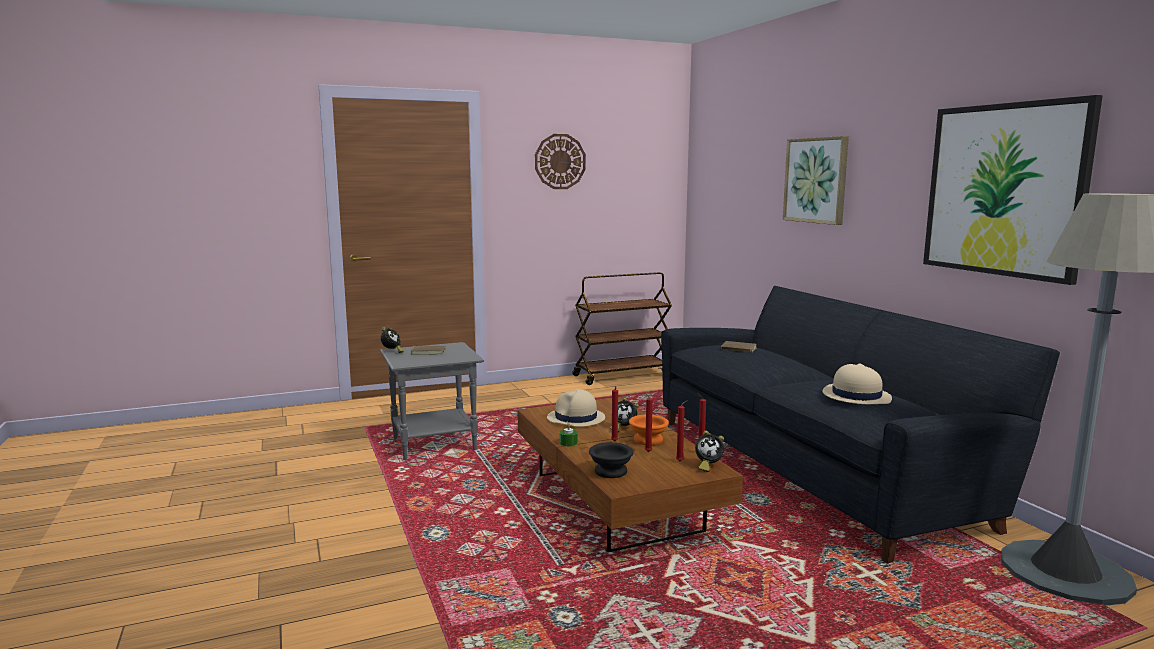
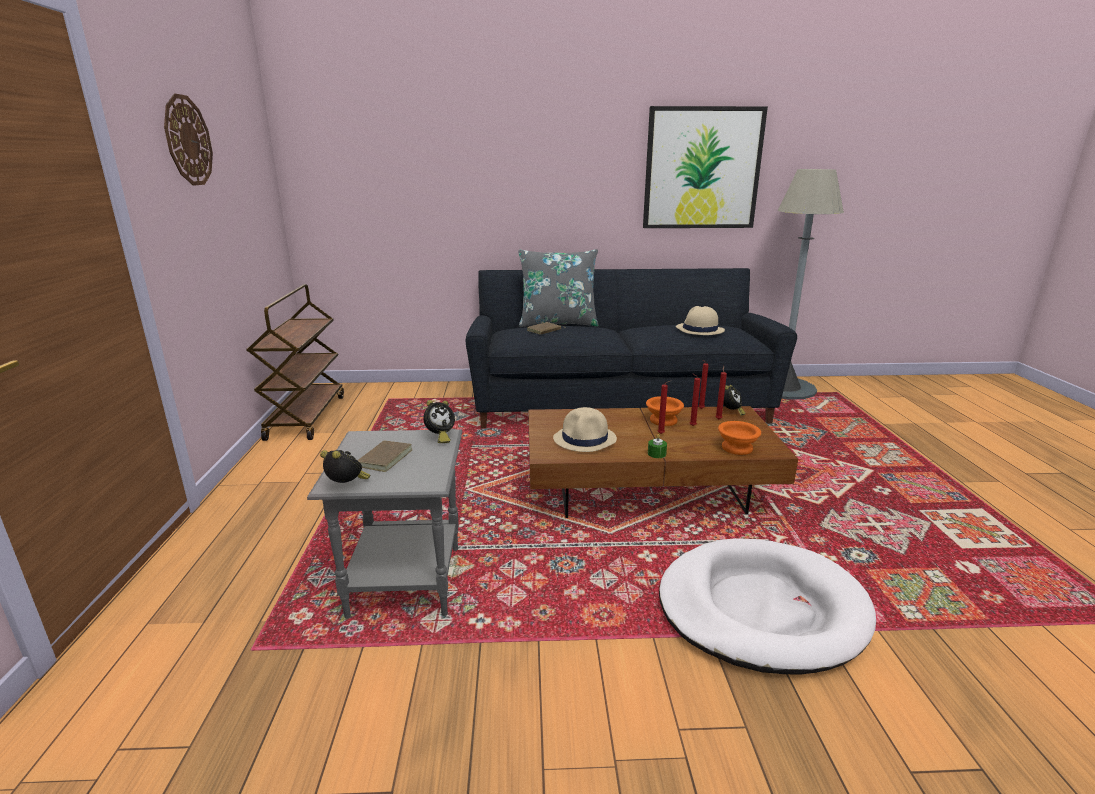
camera: 70 degrees left, 10 degrees up
(450, 563) = (760, 609): none -> white dog bed
(609, 471) = (736, 448): black bowl -> orange bowl
(623, 429) = (628, 424): alarm clock -> alarm clock (439, 437)
(788, 353) = (558, 323): none -> grey pillow
(816, 180) = (512, 164): picture -> none

